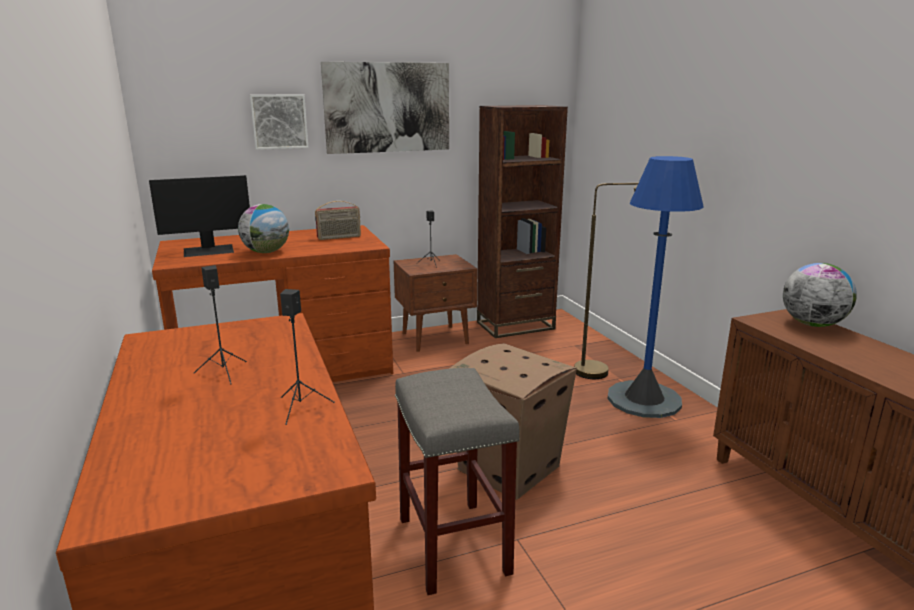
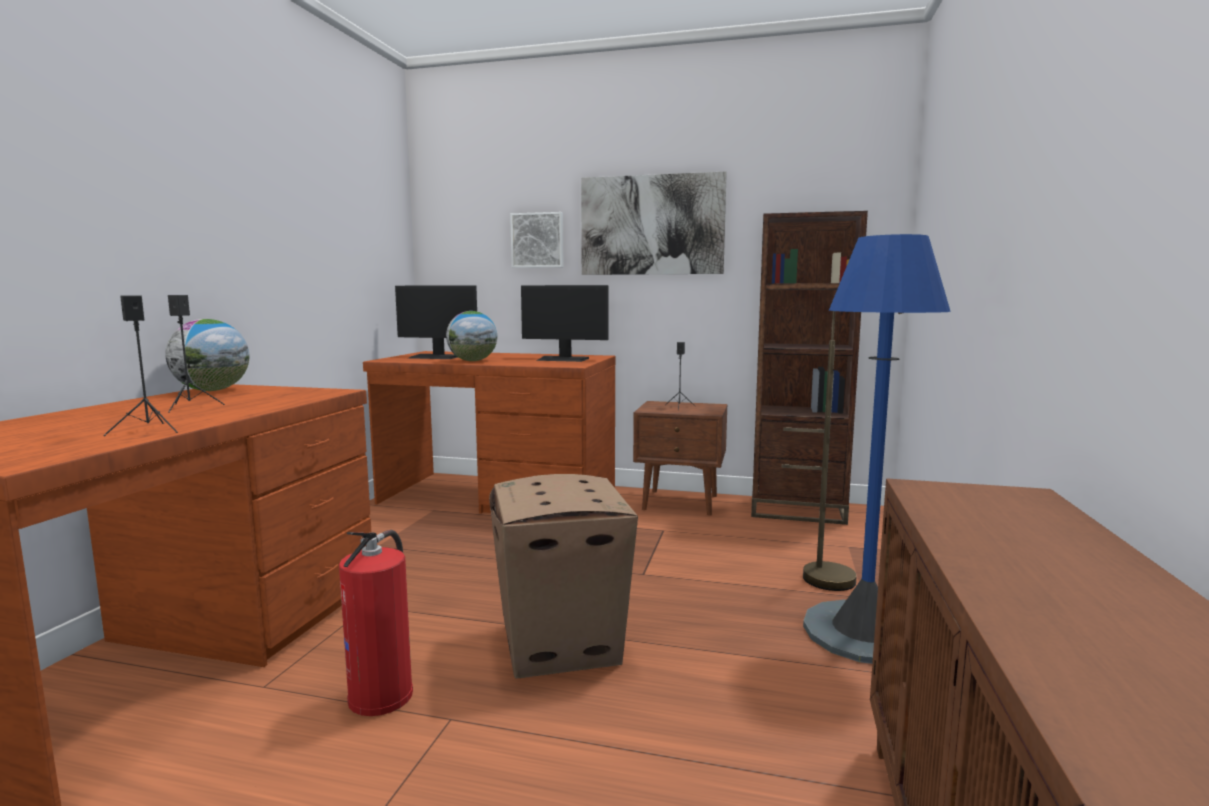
camera: 35 degrees right, 10 degrees down
(339, 237) = (563, 359): radio -> monitor
(454, 546) = (382, 695): grey stool -> fire extinguisher
(812, 324) = (1034, 511): globe -> globe (212, 390)

